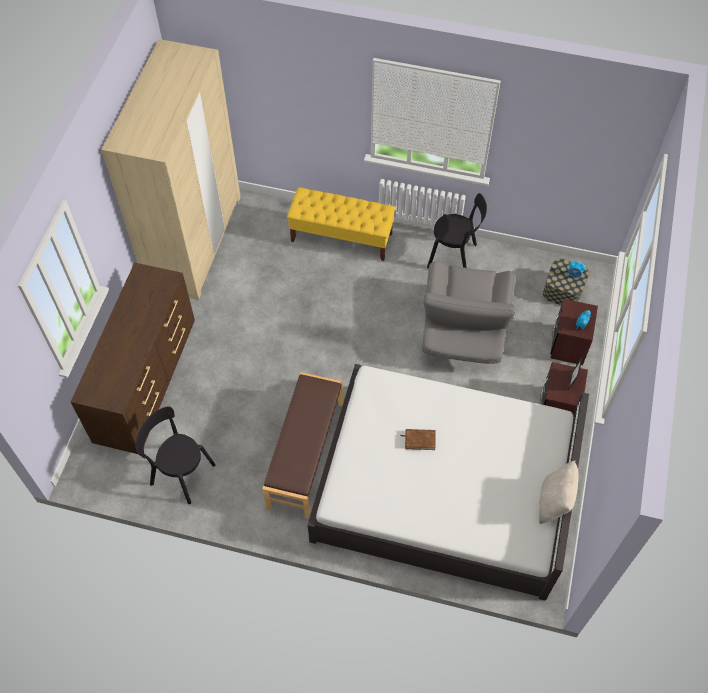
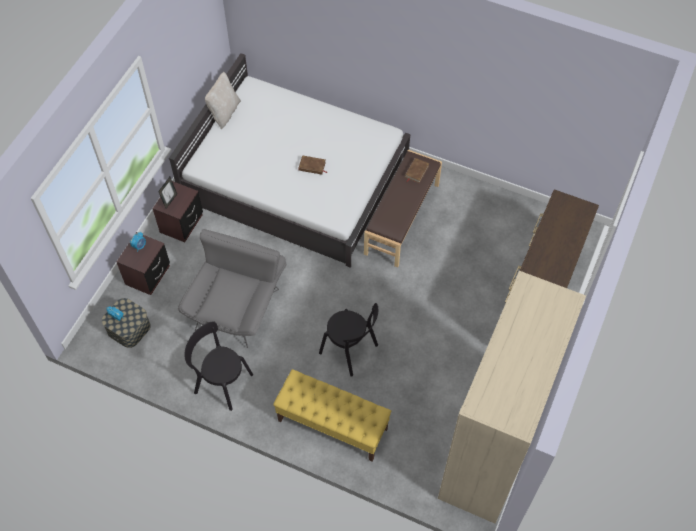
camera: 170 degrees left, 0 degrees up
(180, 472) = (507, 220): black chair -> black chair (350, 350)
(292, 464) = (416, 171): none -> brown book

